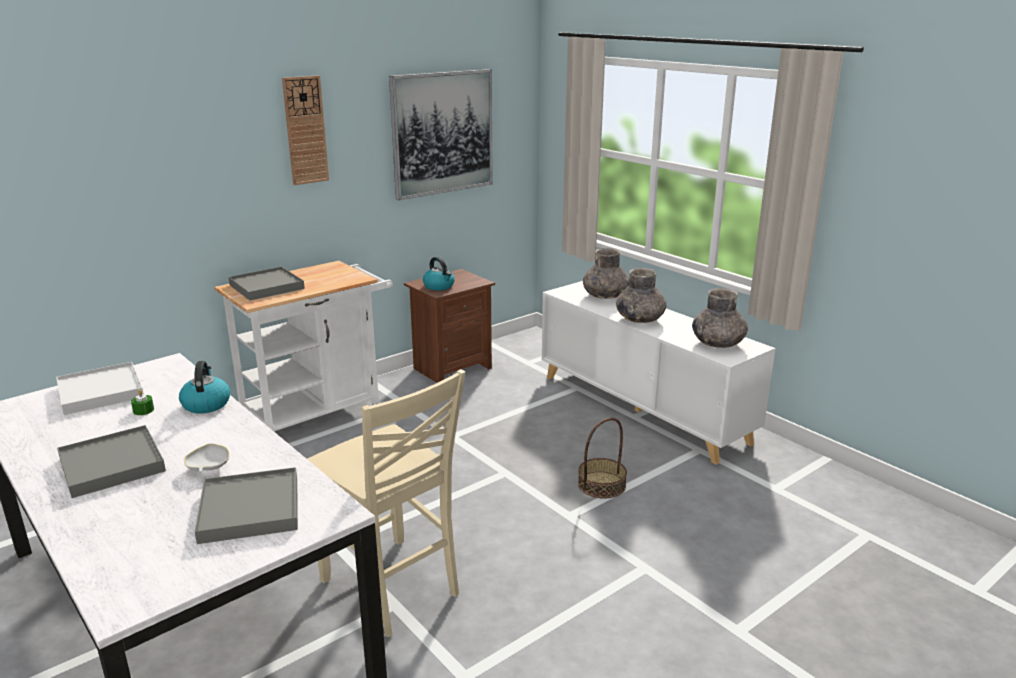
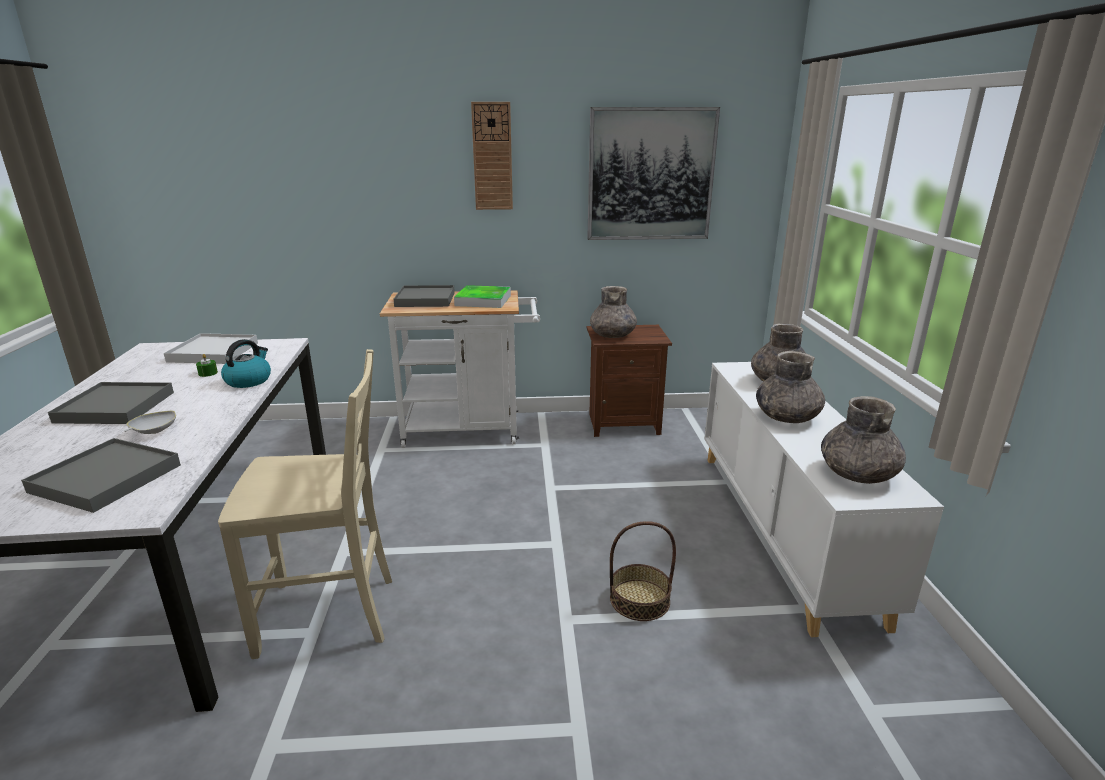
camera: 35 degrees right, 0 degrees up
(326, 276) = (483, 300): none -> tray
(392, 588) = (331, 614): beige chair -> beige chair turned 90 degrees counterclockwise
(439, 286) = (613, 335): kettle -> grey vase

